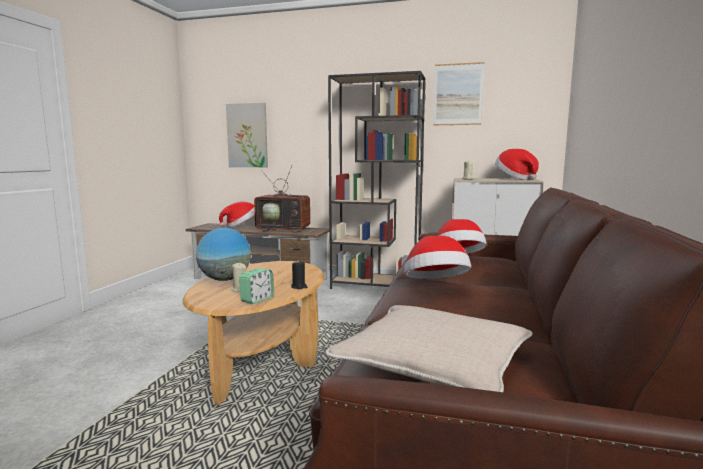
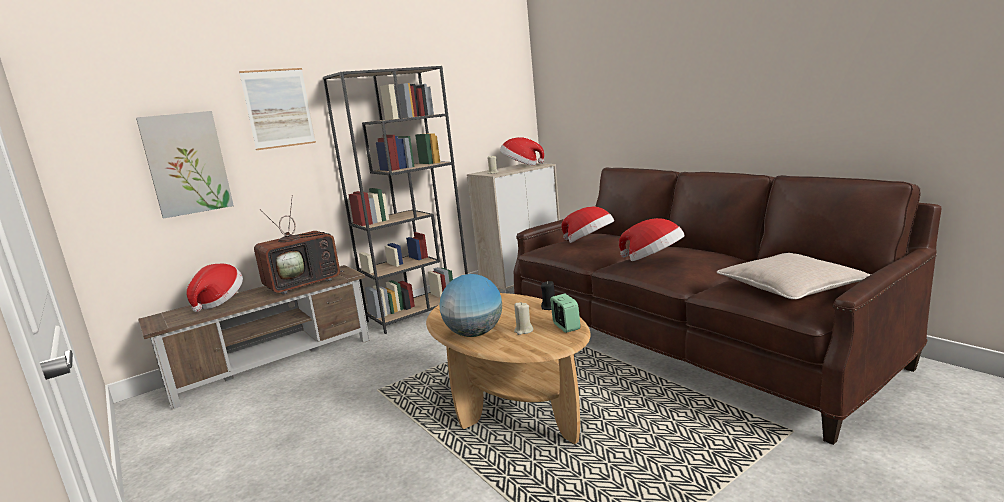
camera: 50 degrees left, 5 degrees up
(458, 94) = (451, 87): picture -> picture (278, 108)

